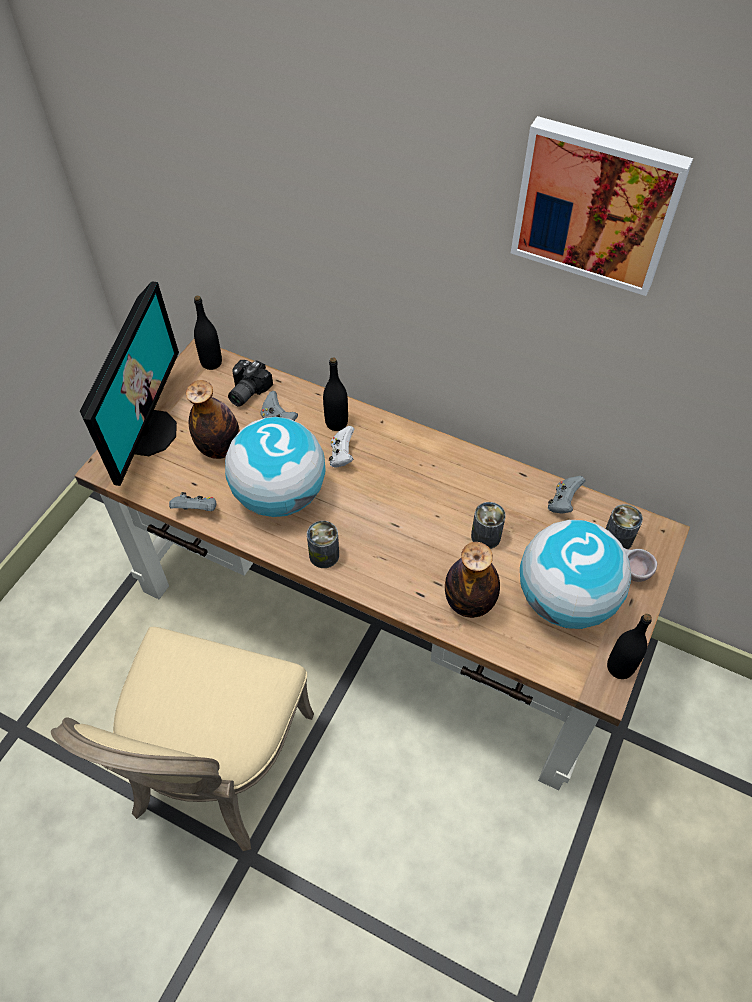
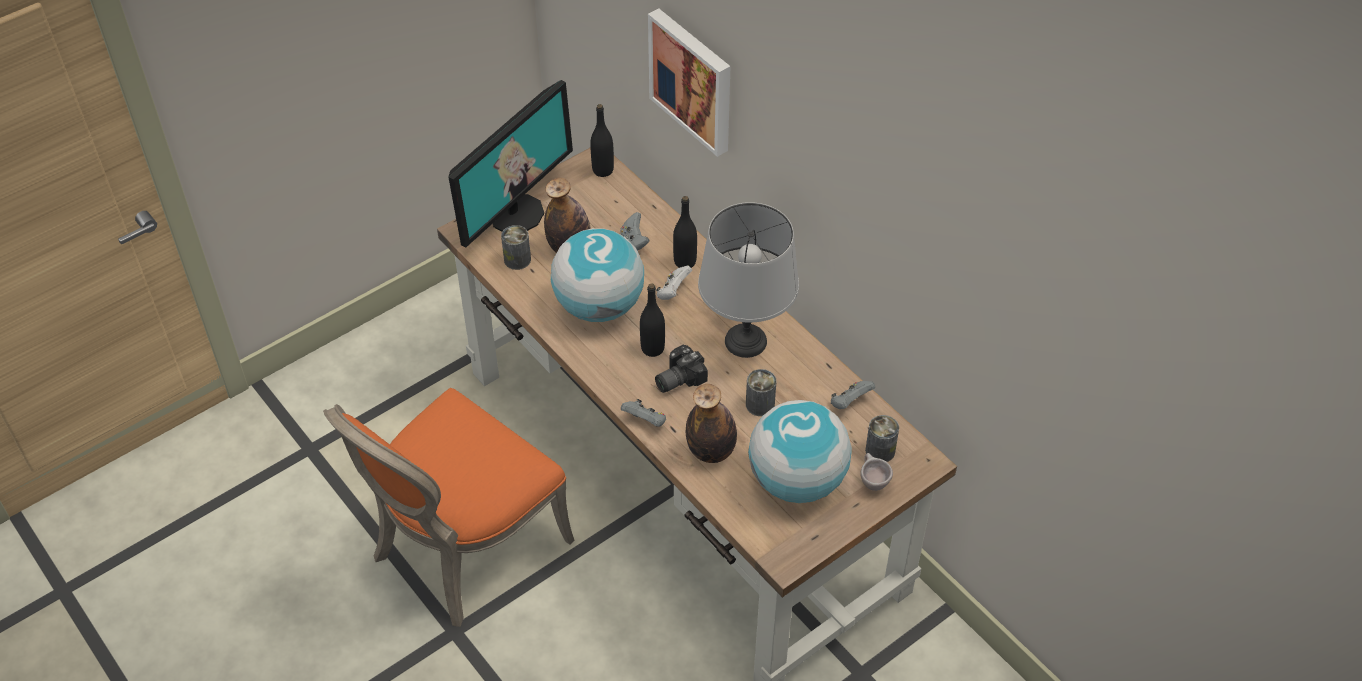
camera: 25 degrees right, 5 degrees down
(196, 510) = (522, 293): grey game controller -> grey game controller (645, 421)
(215, 768) = (462, 549): beige chair -> orange chair
(245, 391) = (619, 206): camera -> camera (677, 378)
(324, 555) = (609, 368): can -> can (517, 259)
(437, 479) = (746, 342): none -> grey table lamp
(597, 204) = (878, 130): picture -> picture (693, 80)
(619, 667) = (809, 550): black bottle -> black bottle (652, 348)

